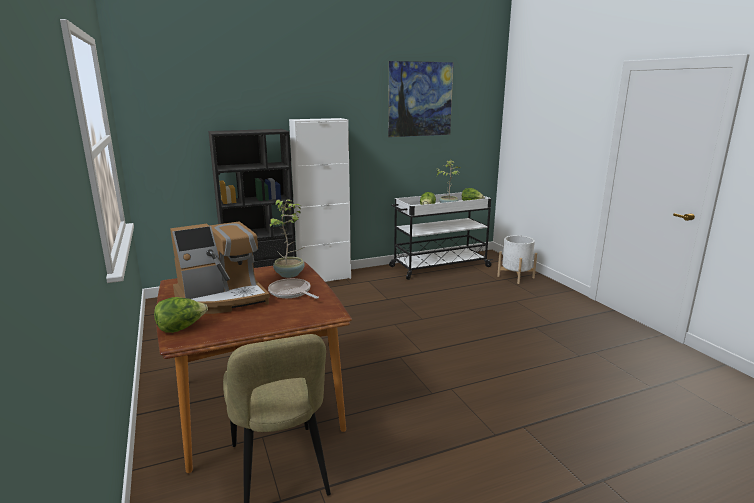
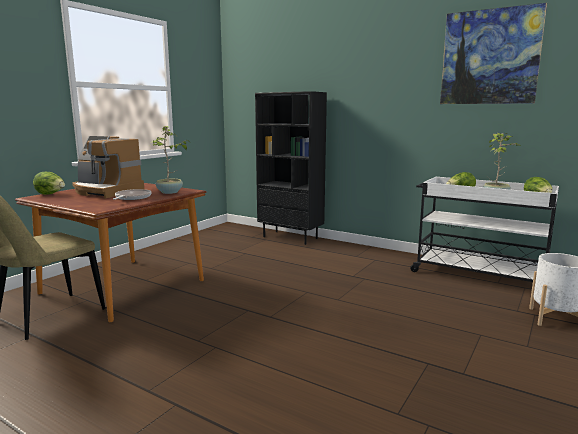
camera: 55 degrees right, 5 degrees down
(324, 278) = (348, 246): white cabinet -> none

